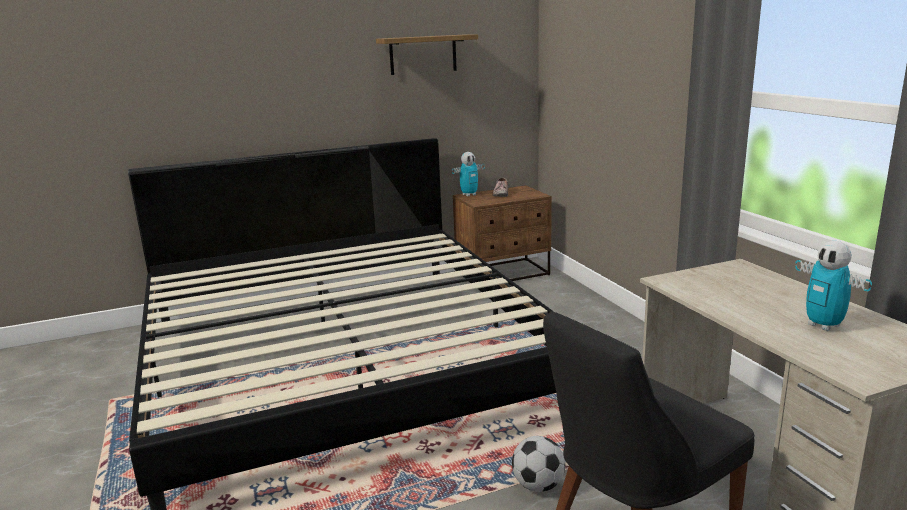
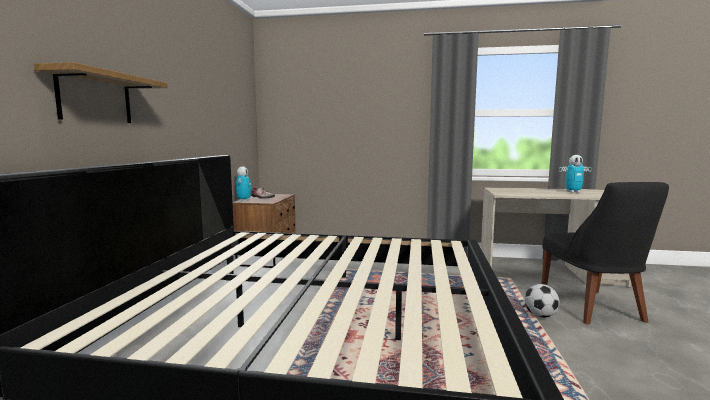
camera: 60 degrees left, 10 degrees down
(423, 54) = (213, 86): shelf -> shelf (95, 98)

